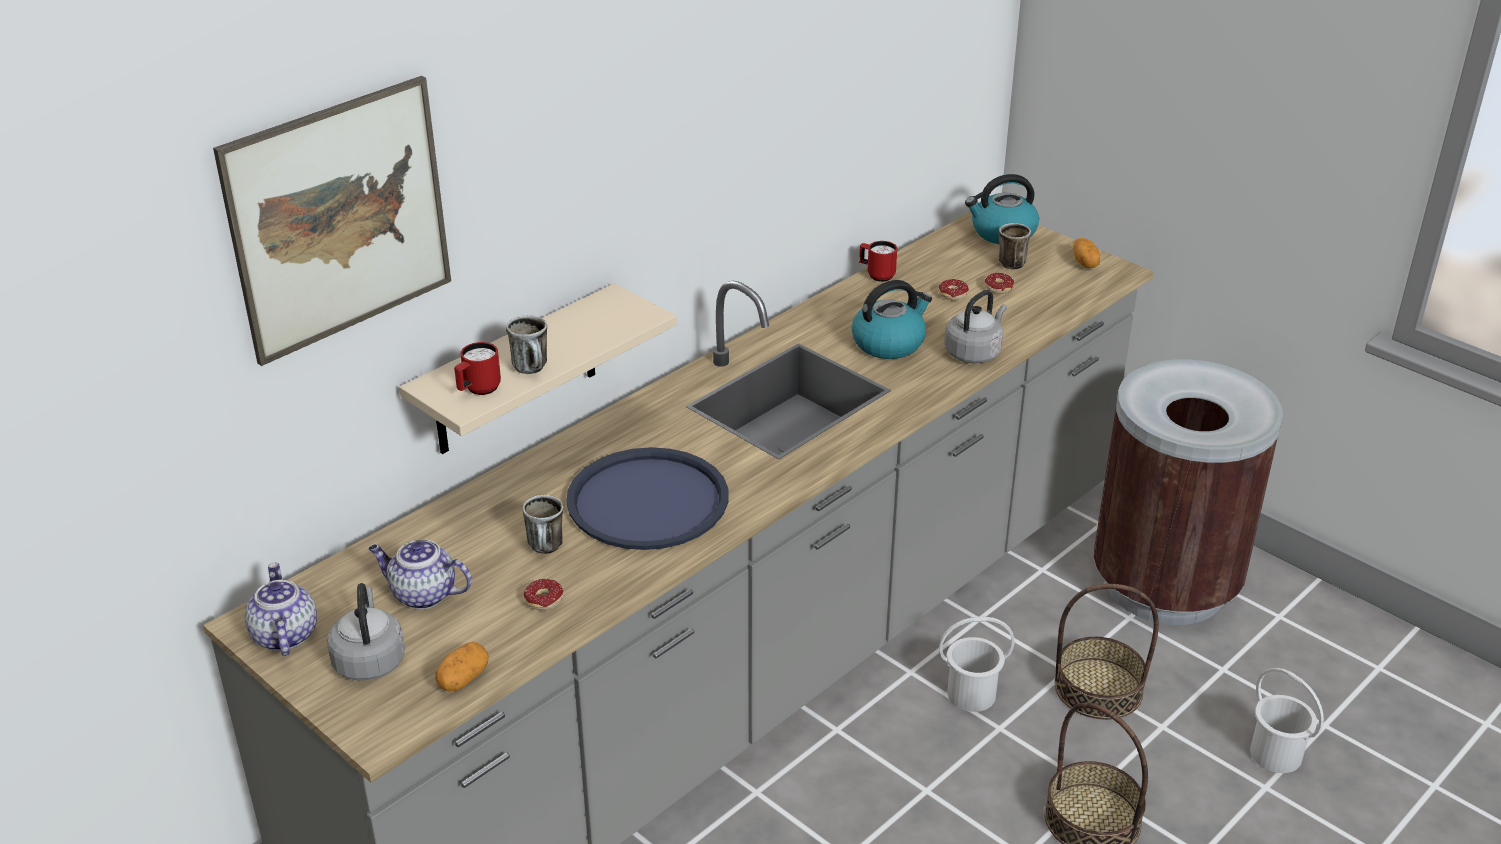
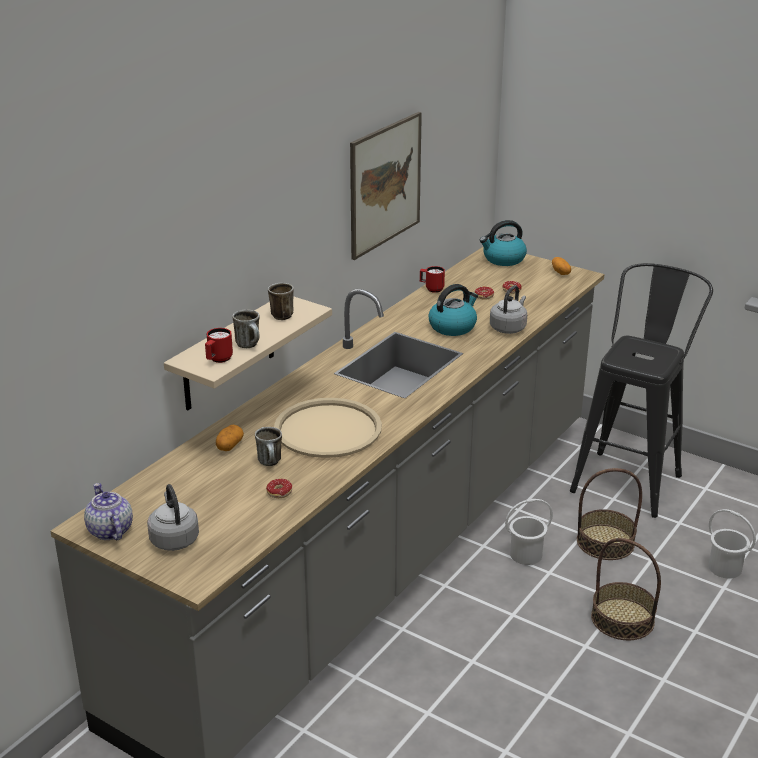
camera: 10 degrees left, 5 degrees down
(339, 219) = (132, 245): picture -> picture (385, 184)
(422, 594) = (196, 497): teapot -> none
(463, 678) = (241, 543): potato -> potato (229, 446)
(647, 501) = (327, 429): blue tray -> beige tray
(1008, 262) = (512, 275): mug -> mug (279, 315)
(1165, 585) = (631, 478): brown trash can -> black stool

